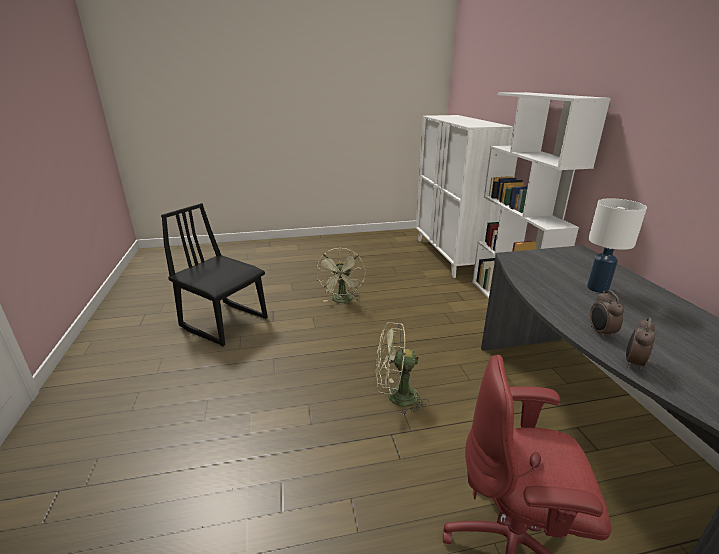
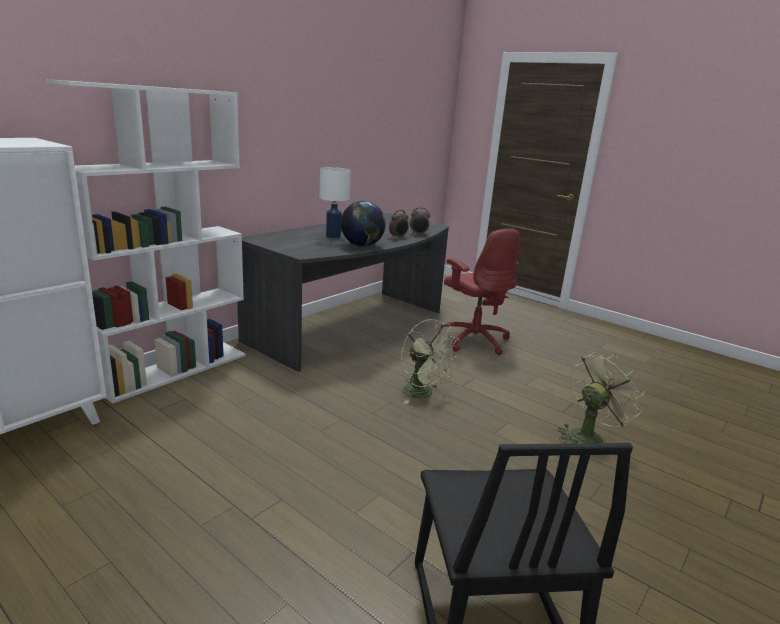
camera: 130 degrees left, 5 degrees down
(342, 301) = (274, 505): green fan -> green fan (589, 436)
(545, 291) = (362, 246): none -> globe

